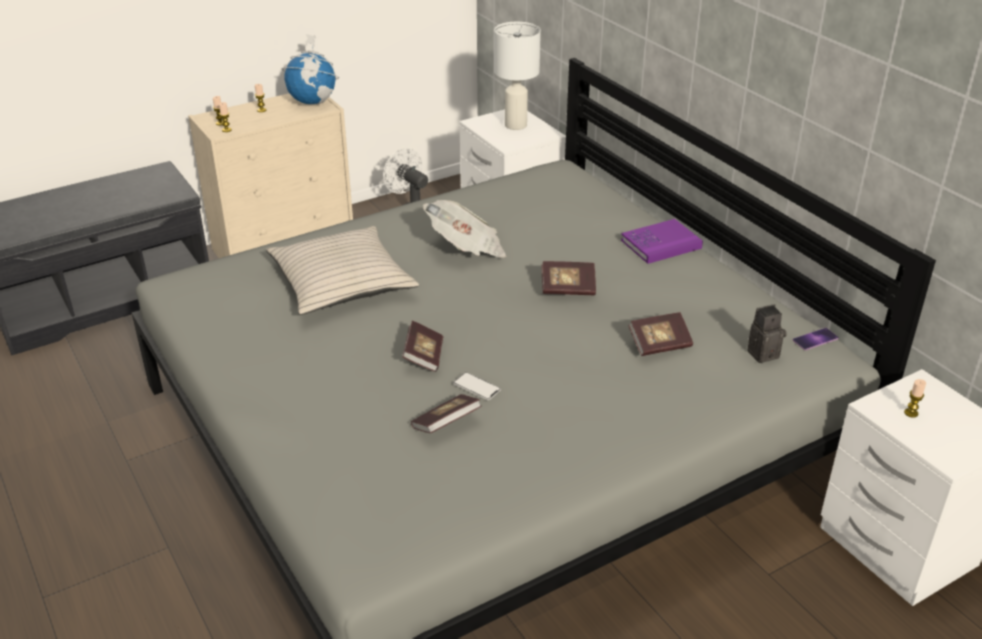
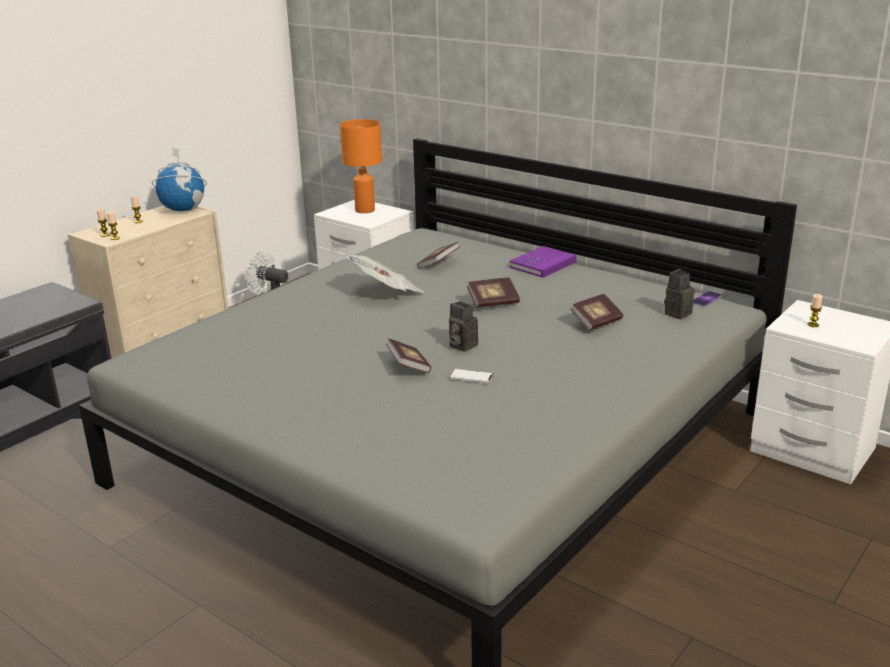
camera: 20 degrees left, 10 degrees down
(341, 283) = (293, 333): beige pillow -> none
(446, 424) = (465, 406): book -> book (438, 264)
(494, 342) = (461, 345): none -> camera
(516, 125) = (365, 210): white table lamp -> orange table lamp

